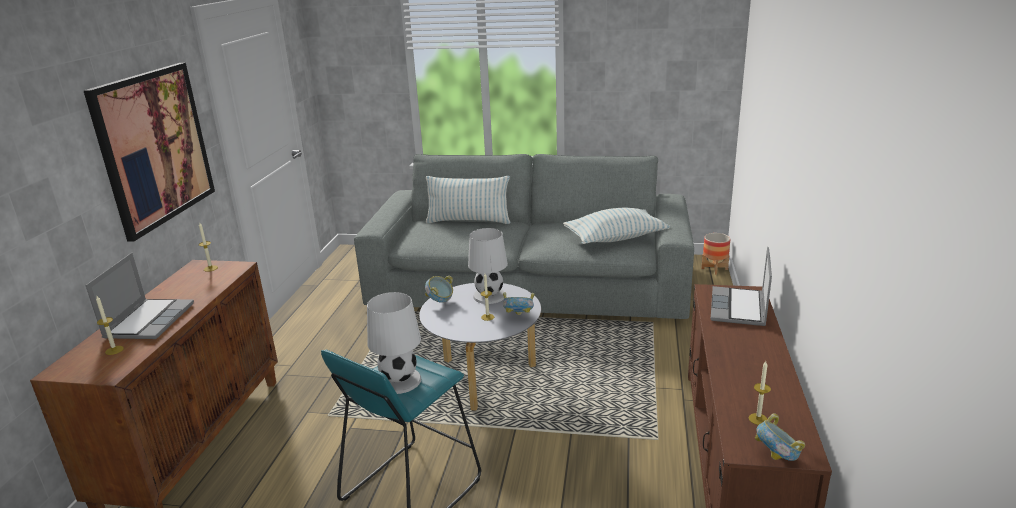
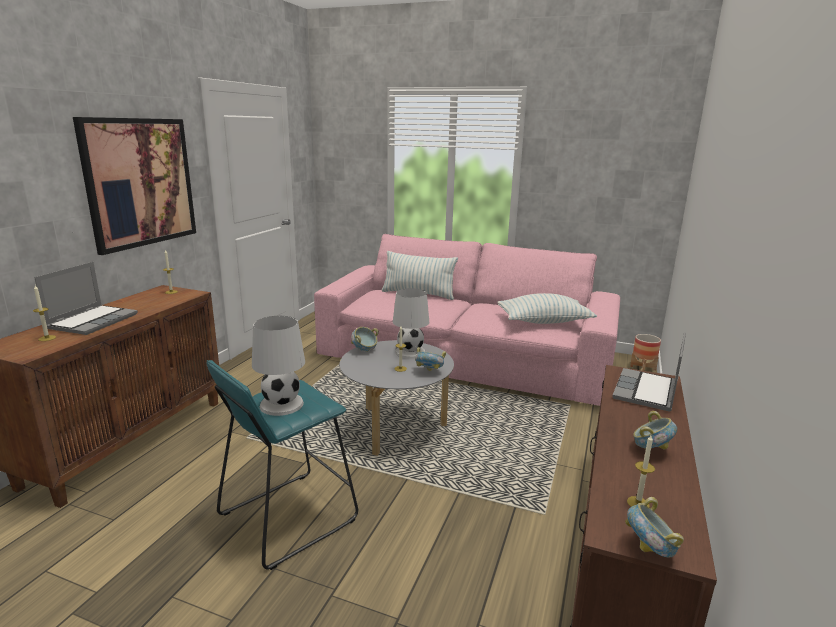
camera: 10 degrees right, 5 degrees down
(528, 286) = (464, 359): grey sofa -> pink sofa
(757, 367) = (651, 450): none -> bowl

